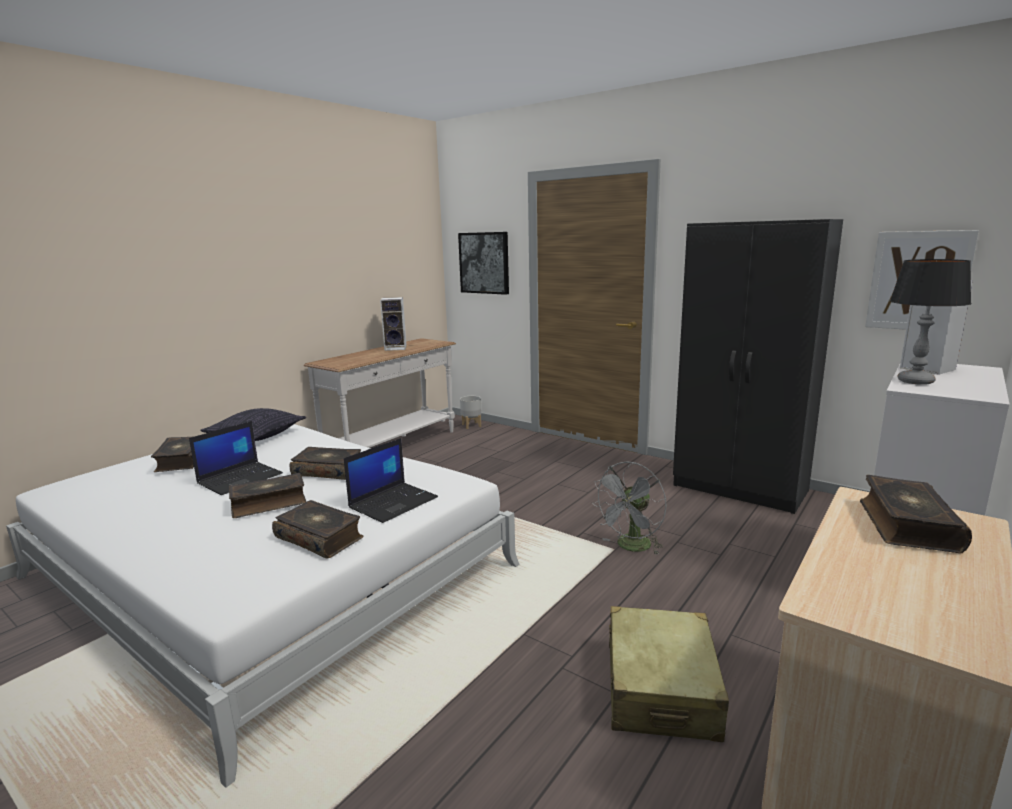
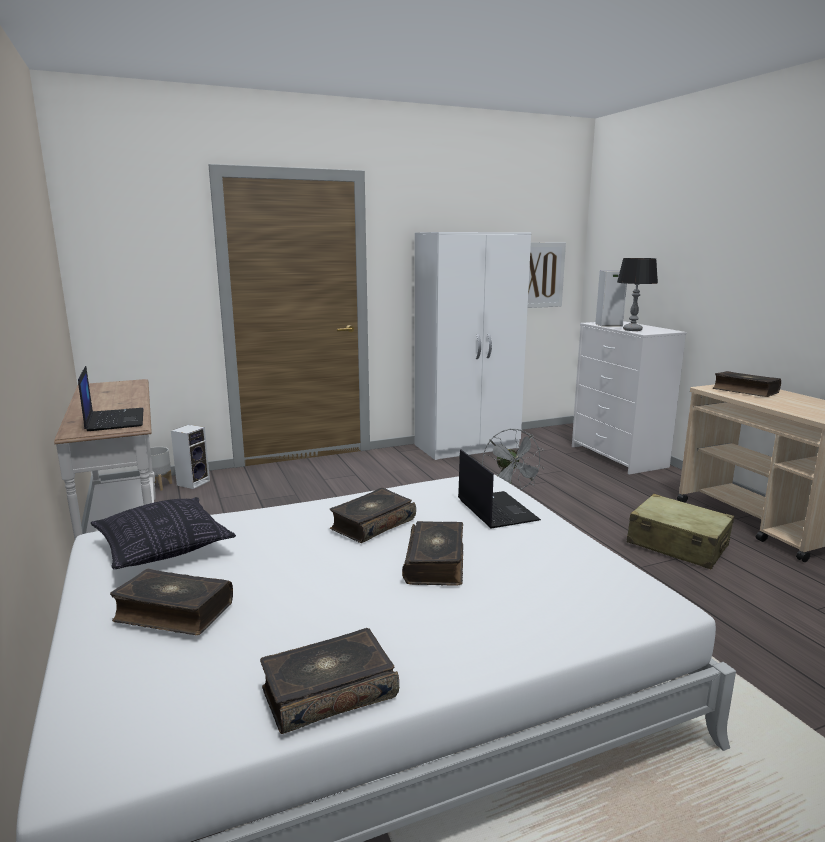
camera: 60 degrees left, 0 degrees up
(240, 478) = (326, 572): laptop -> laptop (114, 420)
(320, 538) = (548, 549): book -> book (328, 692)
(396, 348) = (105, 397): speaker -> speaker (194, 482)
(484, 263) = (144, 273): picture -> none
(740, 489) = (468, 446): black wardrobe -> white wardrobe

